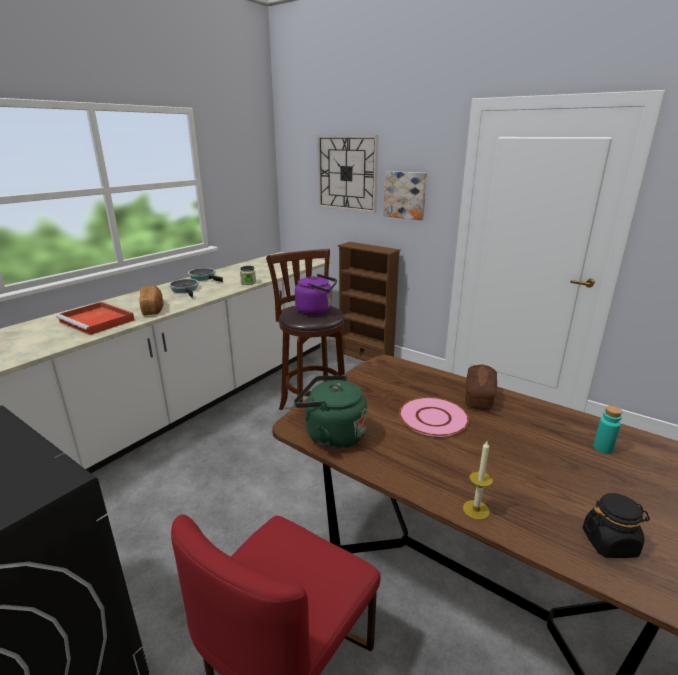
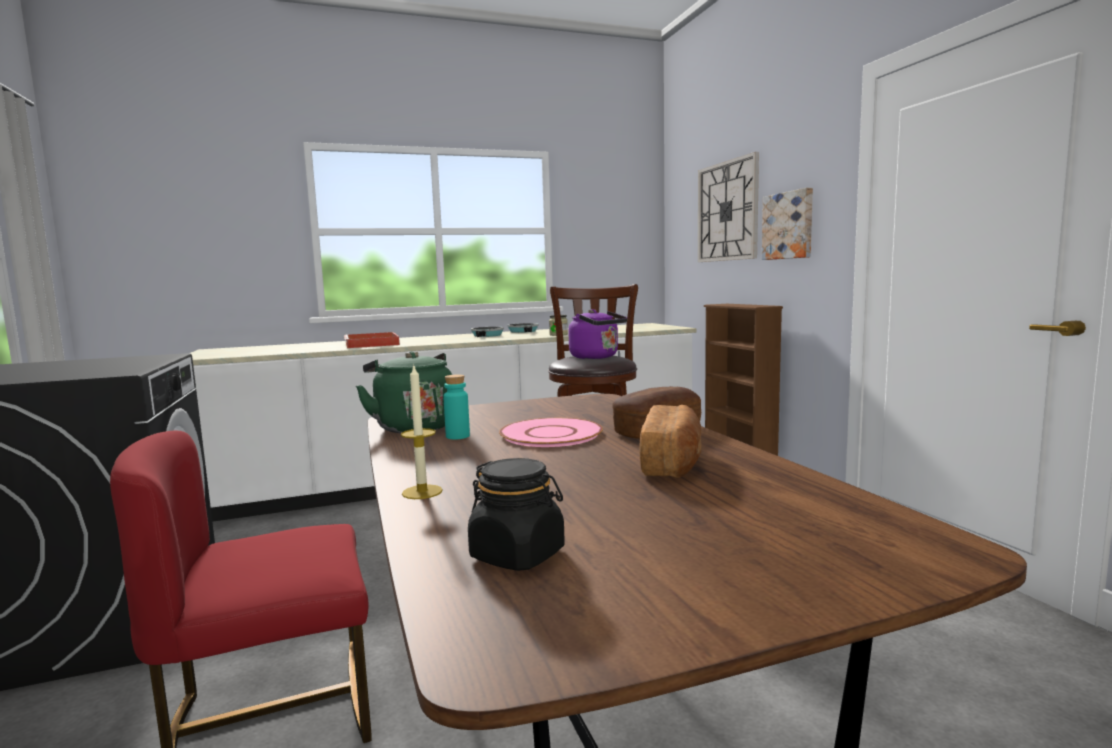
camera: 35 degrees right, 15 degrees down
(153, 308) = (430, 341): bread -> bread (672, 462)
(603, 448) = (743, 493): turquoise bottle -> turquoise bottle (457, 436)

